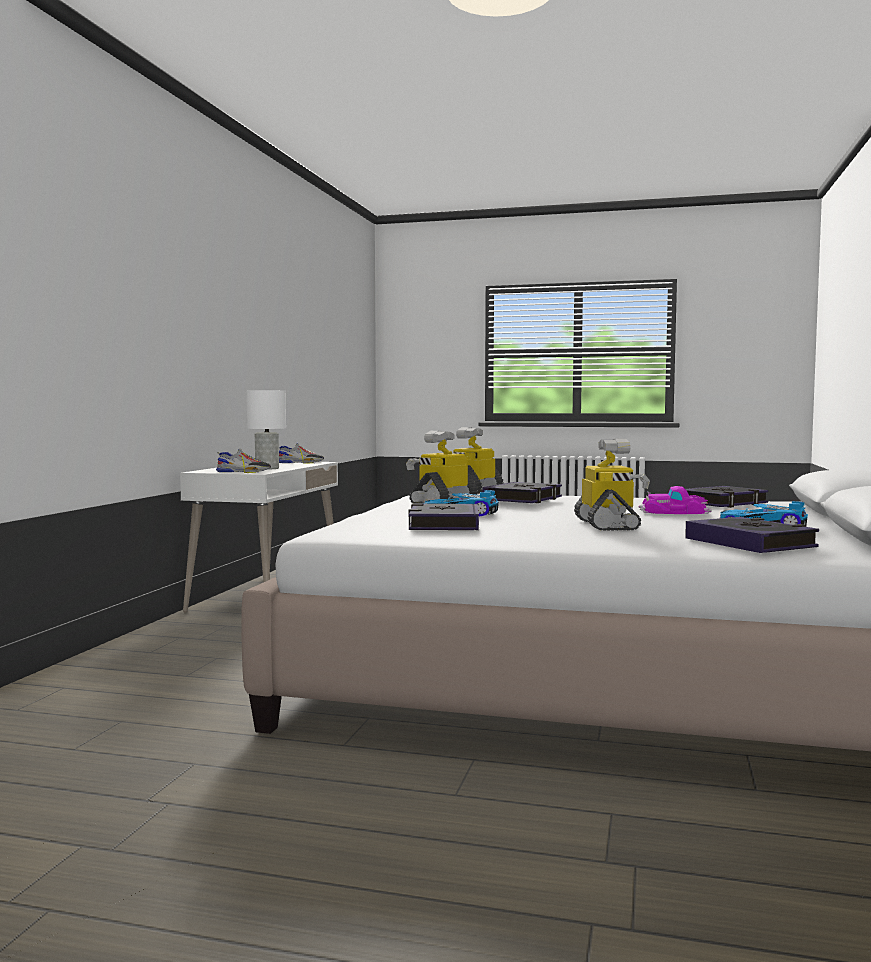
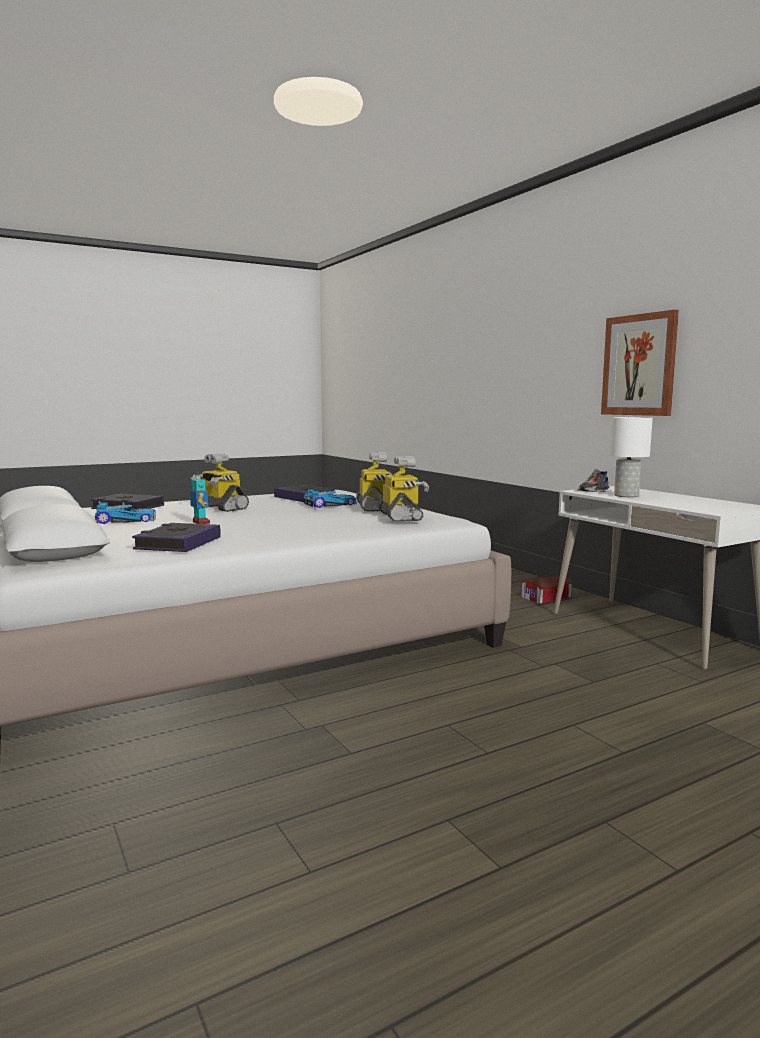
camera: 135 degrees right, 5 degrees up
(176, 333) = (639, 365): none -> picture
(204, 629) = (548, 597): none -> toy house
(300, 462) = (712, 507): shoe -> none
(523, 499) = (334, 515): book -> none
(674, 512) = (200, 523): toy car -> toy robot

